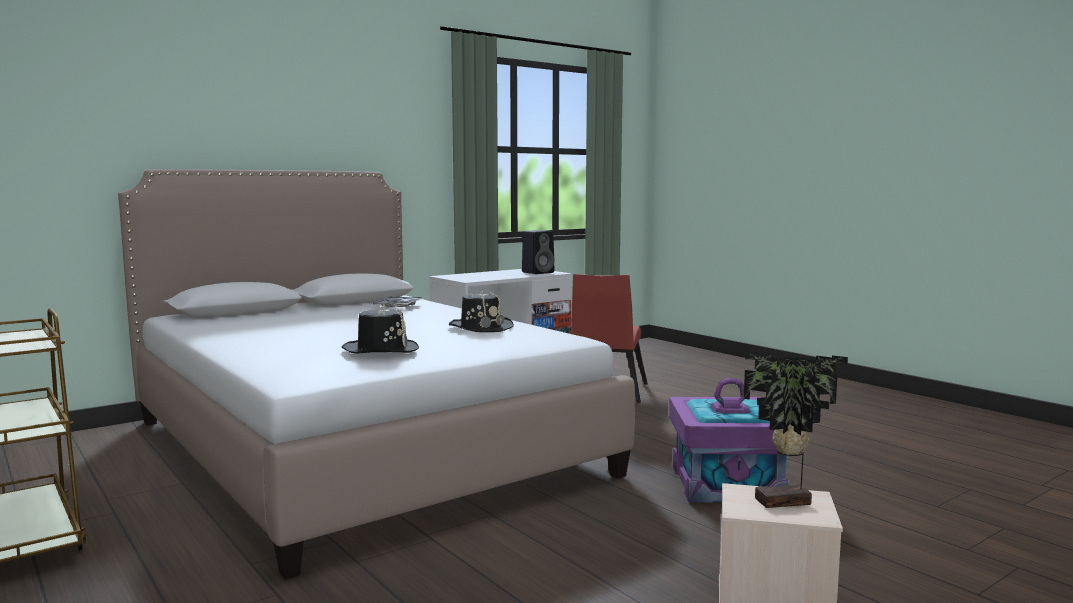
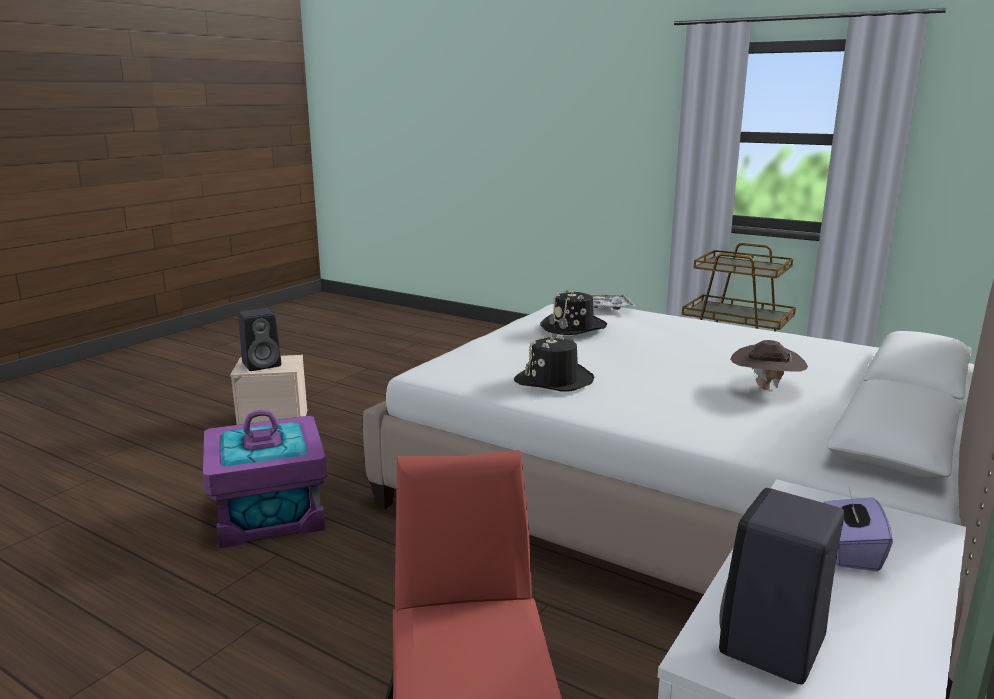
camera: 160 degrees right, 10 degrees up
(347, 315) = (765, 389): none -> brown hat
(398, 306) = (769, 426): tray -> tray (608, 307)
(481, 276) = (850, 551): none -> purple tissue box
(785, 503) = (263, 364): potted plant -> black speaker

